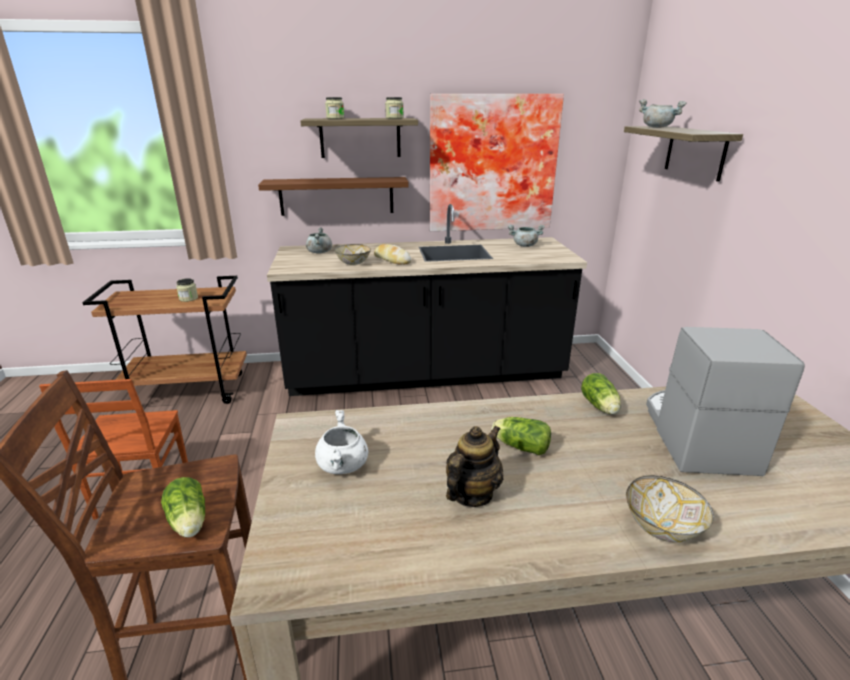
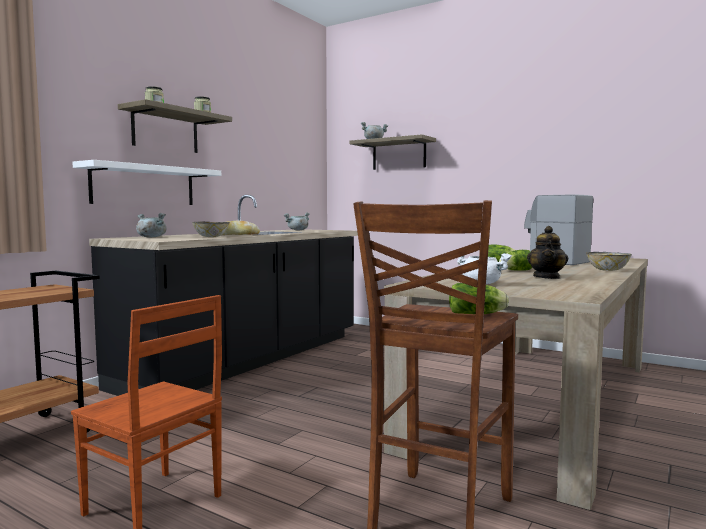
camera: 50 degrees left, 20 degrees down
(188, 298) = (26, 293): jar -> none
(336, 196) = (144, 185): brown shelf -> white shelf
(472, 494) = (547, 277): teapot -> teapot turned 150 degrees counterclockwise
(492, 164) = (258, 167): picture -> none

